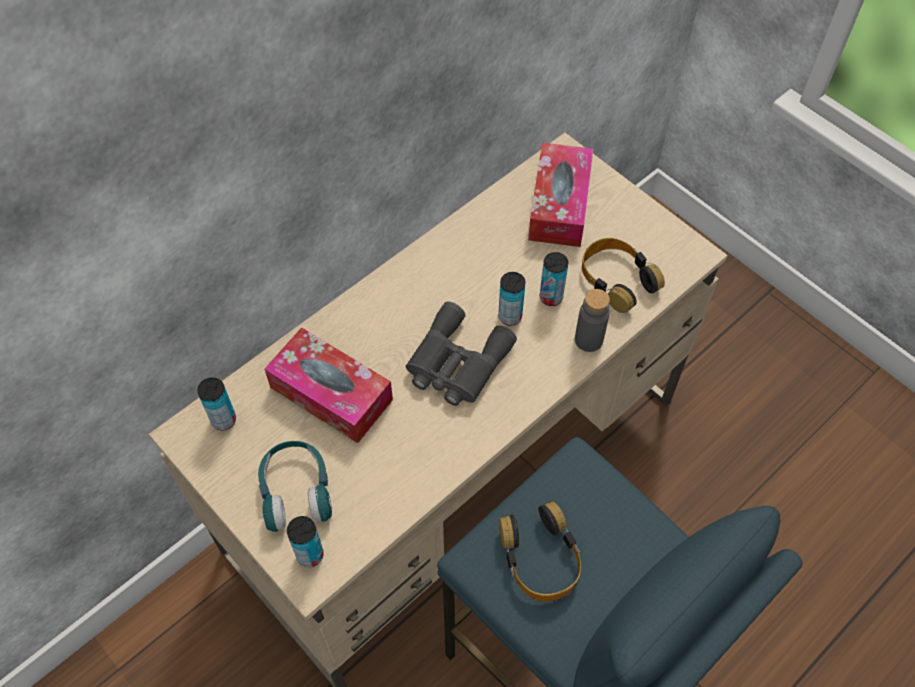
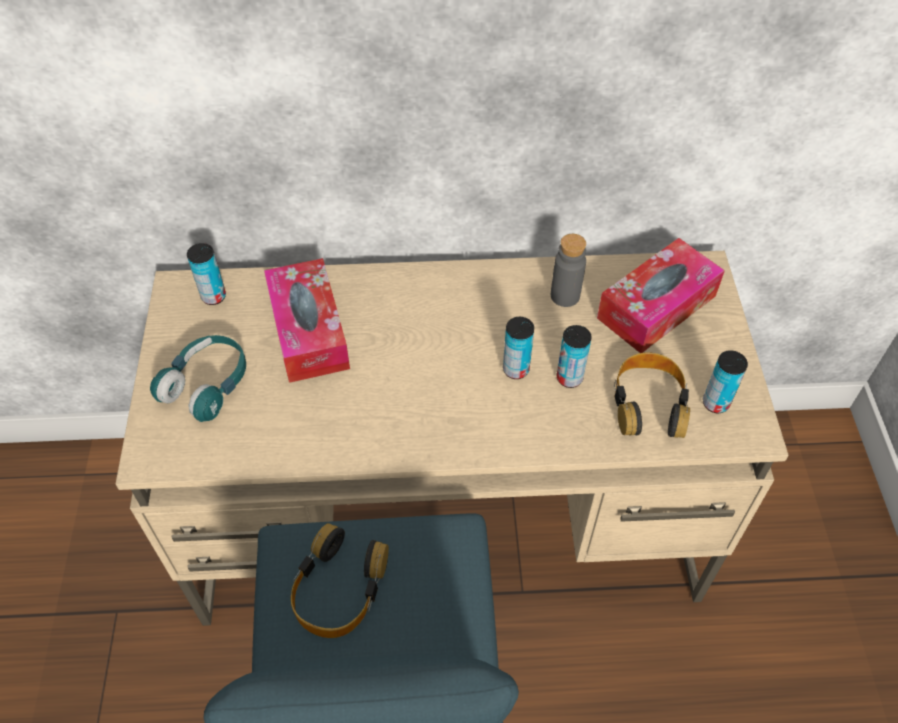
camera: 40 degrees right, 5 degrees down
(310, 555) = (167, 440): can -> can (715, 403)
(456, 363) = (430, 376): grey binoculars -> none
(588, 340) = (568, 436): grey bottle -> grey bottle (565, 296)

